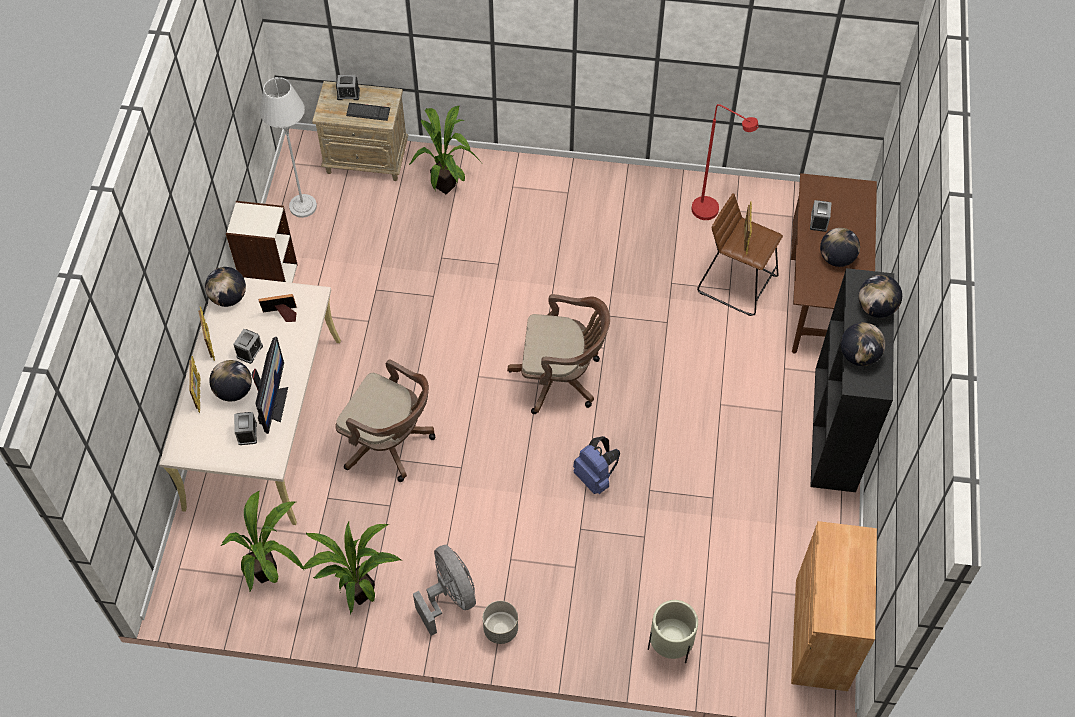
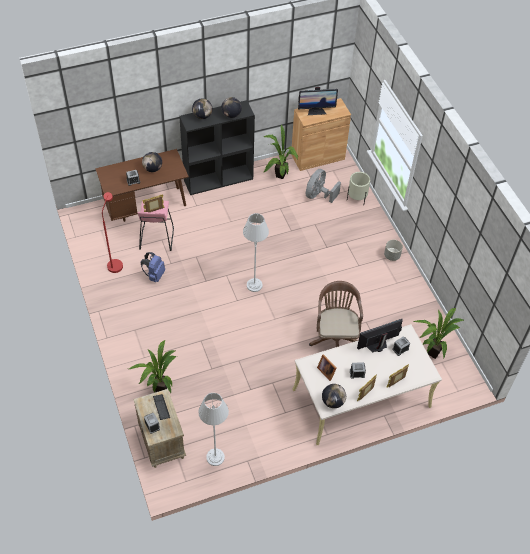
camera: 120 degrees left, 5 degrees down
(234, 391) = (383, 367): globe -> none
(269, 278) = (274, 446): bookcase -> none
(358, 591) = (414, 314): potted plant -> potted plant (280, 177)
(449, 597) = (391, 279): grey fan -> grey fan (318, 195)
(561, 378) = (254, 285): brown office chair -> grey floor lamp
(595, 477) = (298, 251): blue backpack -> blue backpack (154, 275)
(737, 283) = (156, 238): brown stool -> pink stool
(851, 566) = (316, 111): none -> monitor

